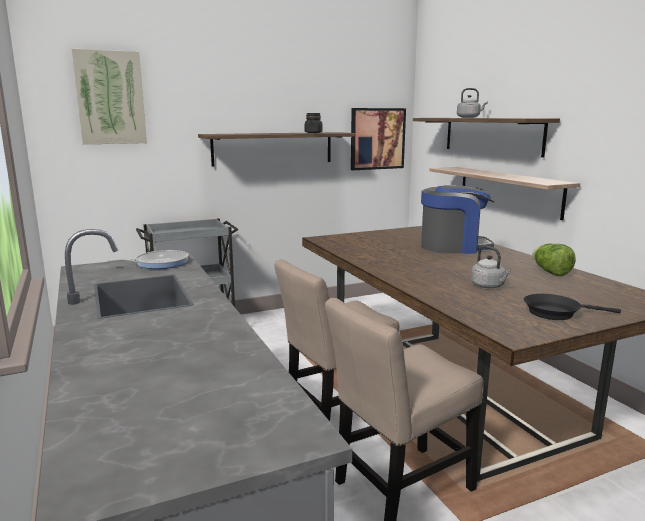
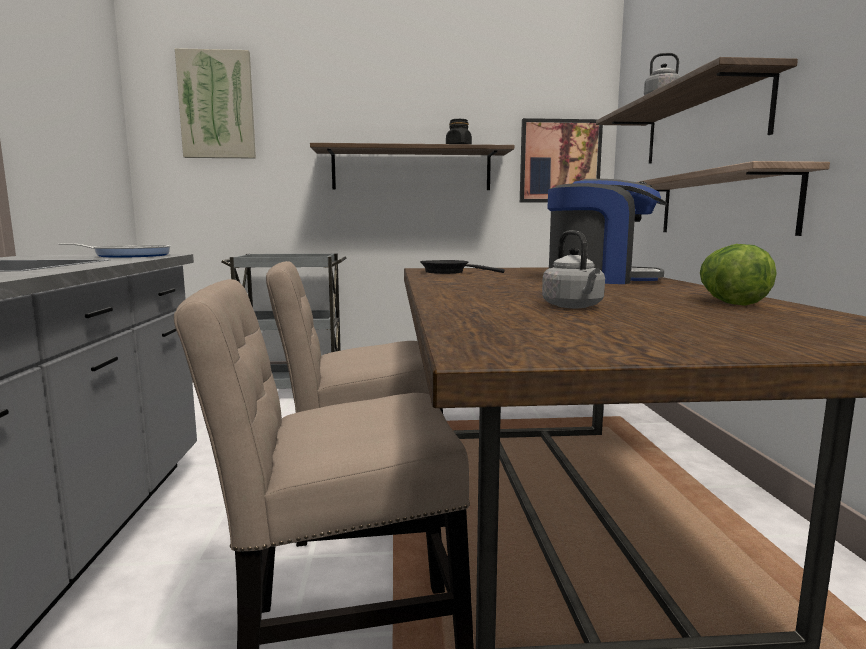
camera: 20 degrees right, 5 degrees down
(556, 313) = (647, 337): black frying pan -> black frying pan (449, 272)

